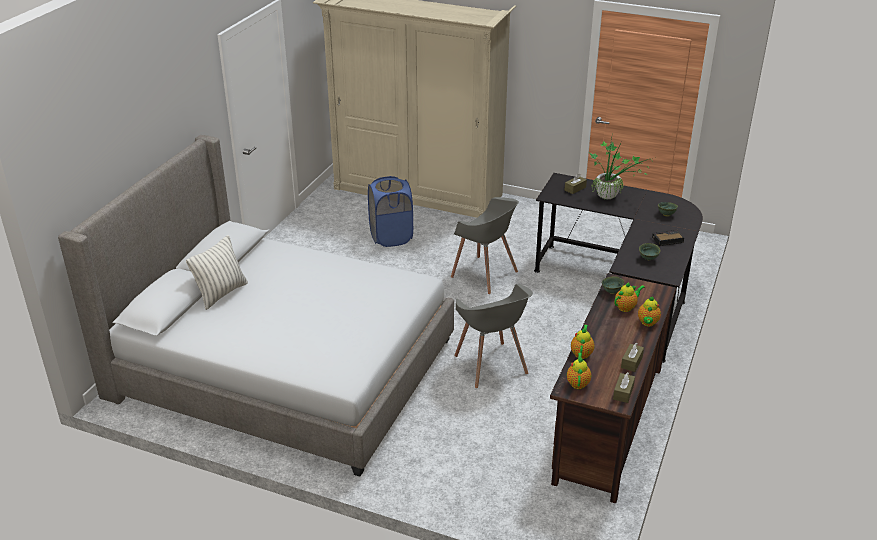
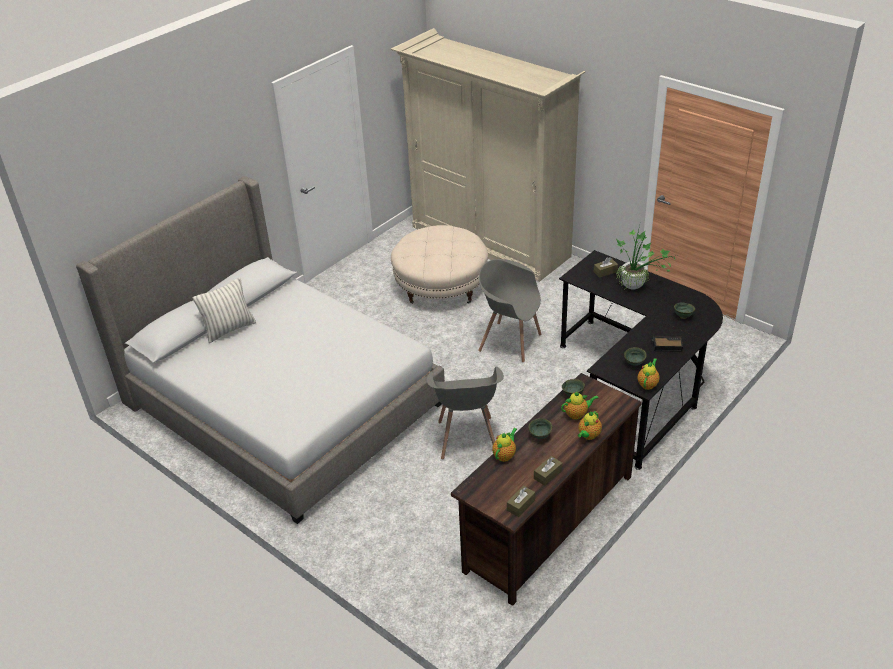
camera: 20 degrees right, 5 degrees up
(391, 237) = (441, 286): blue laundry basket -> beige ottoman
(484, 275) = (509, 342): grey chair -> grey chair turned 150 degrees clockwise
(578, 383) = (483, 486): teapot -> teapot (648, 384)
(604, 331) = (540, 436): none -> green bowl

